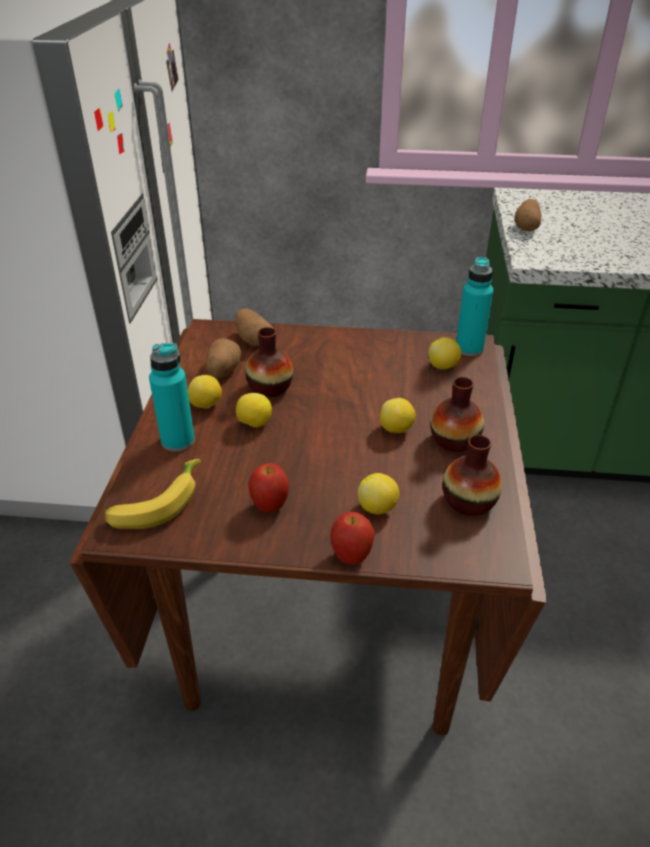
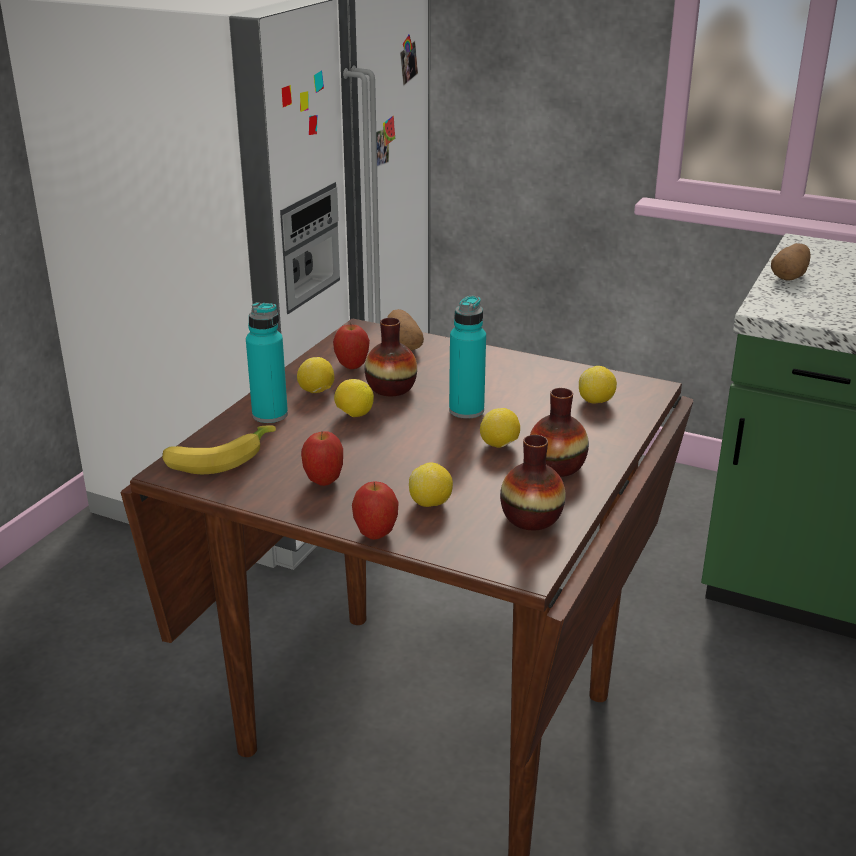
camera: 20 degrees right, 10 degrees down
(223, 371) = (352, 367): potato -> apple
(469, 348) = (640, 391): turquoise bottle -> turquoise bottle (466, 410)

